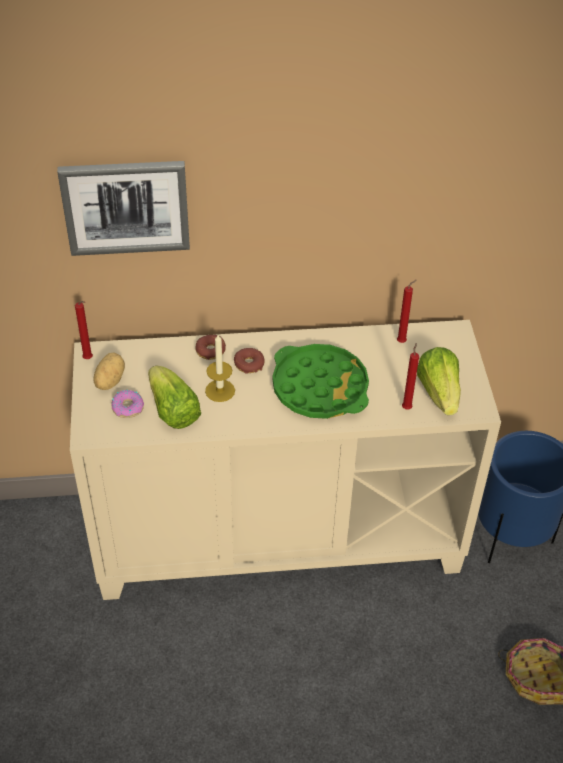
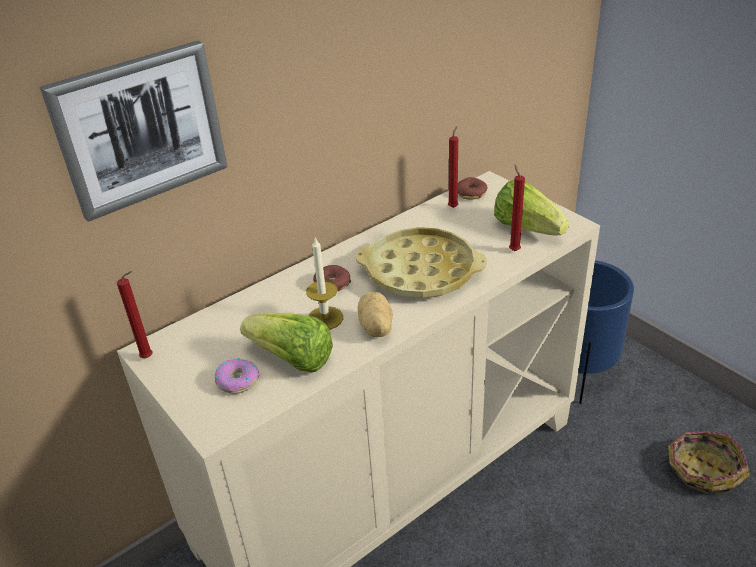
camera: 30 degrees left, 10 degrees down
(109, 380) = (191, 366): potato -> potato (375, 328)
(210, 351) = (281, 290): donut -> donut (471, 193)
(320, 388) = (420, 271): green tray -> yellow tray

